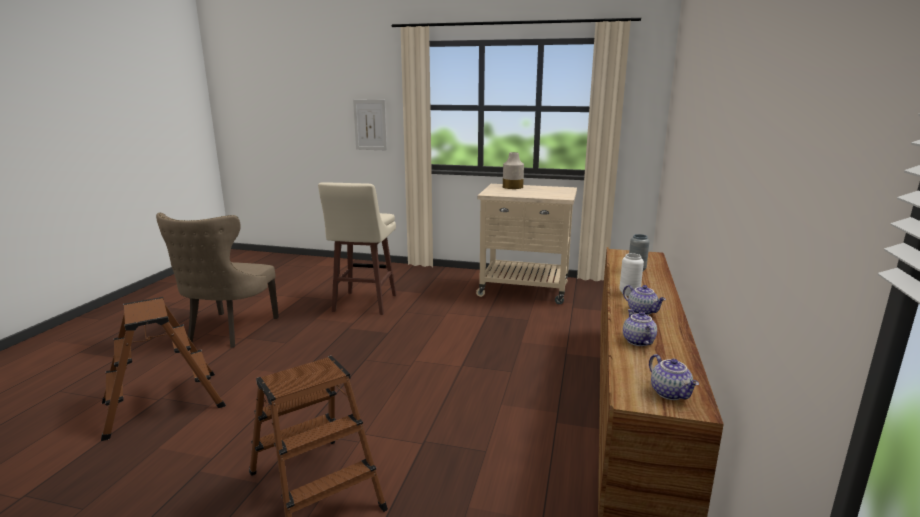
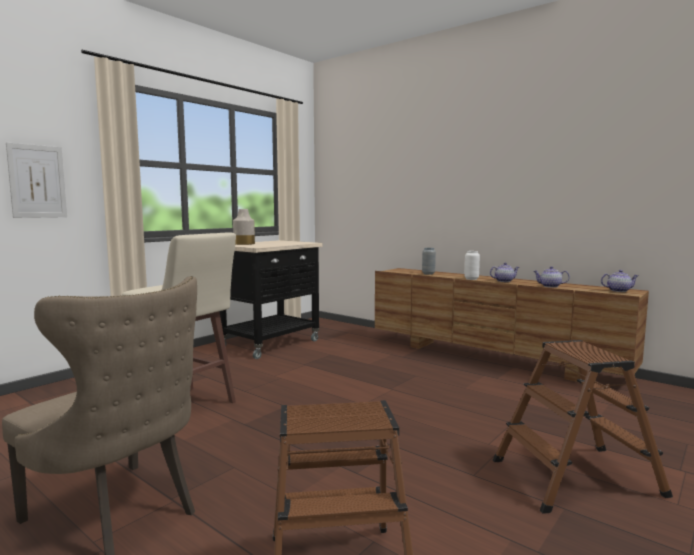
camera: 65 degrees left, 10 degrees down
(524, 290) = (270, 344): beige cart -> black cart

